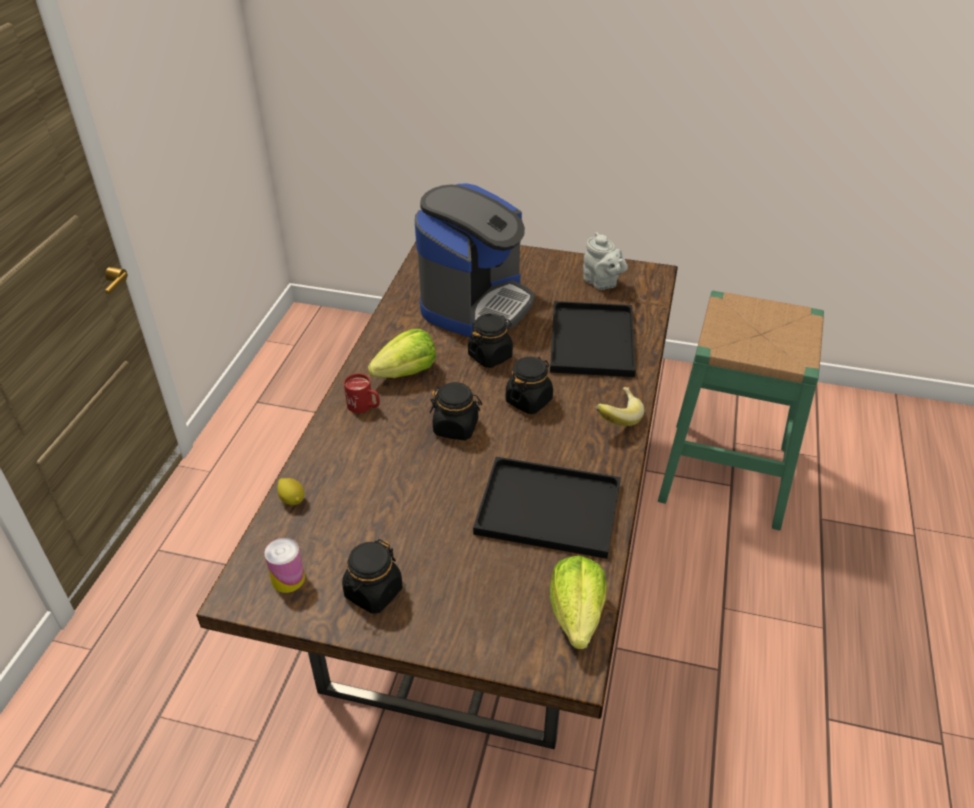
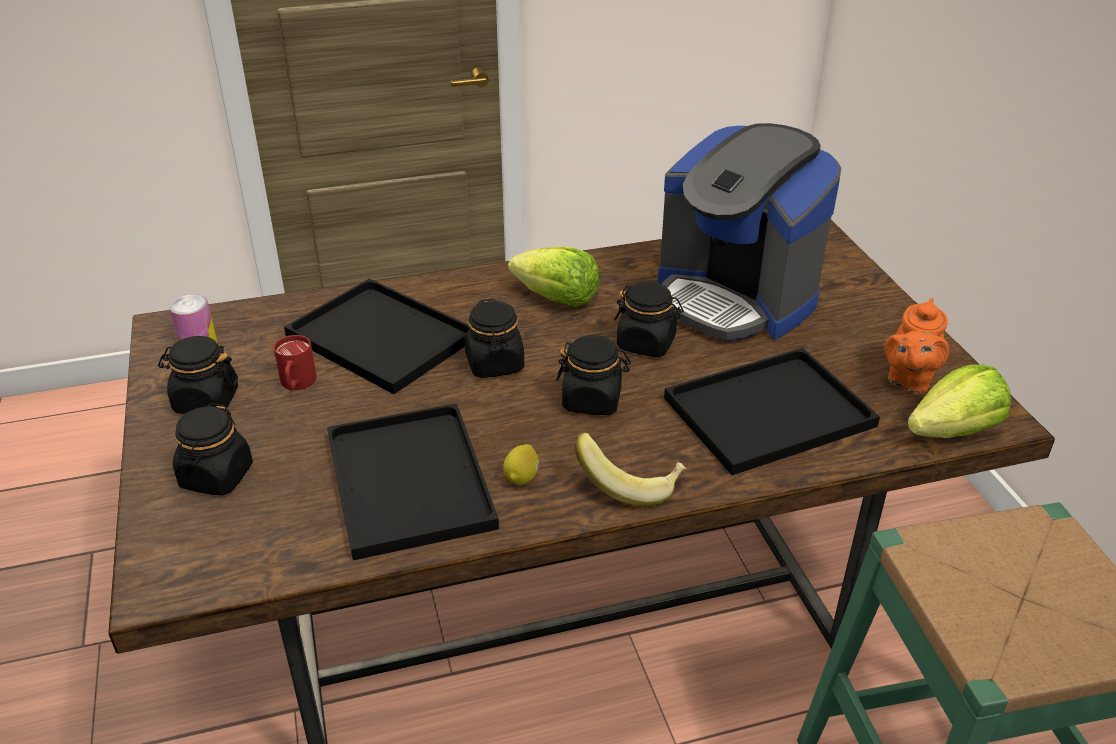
camera: 60 degrees right, 5 degrees down
(292, 499) = (306, 306): lemon -> lemon (522, 477)
(364, 406) = (476, 294): red mug -> red mug (297, 384)
(372, 473) = (377, 337): none -> black tray
(473, 607) = (216, 476): none -> black jar
(475, 303) = (734, 298): coffee machine -> coffee machine turned 45 degrees clockwise
(577, 615) = (243, 563): lettuce -> lettuce (954, 431)
(602, 283) = (908, 380): grey teapot -> orange teapot

